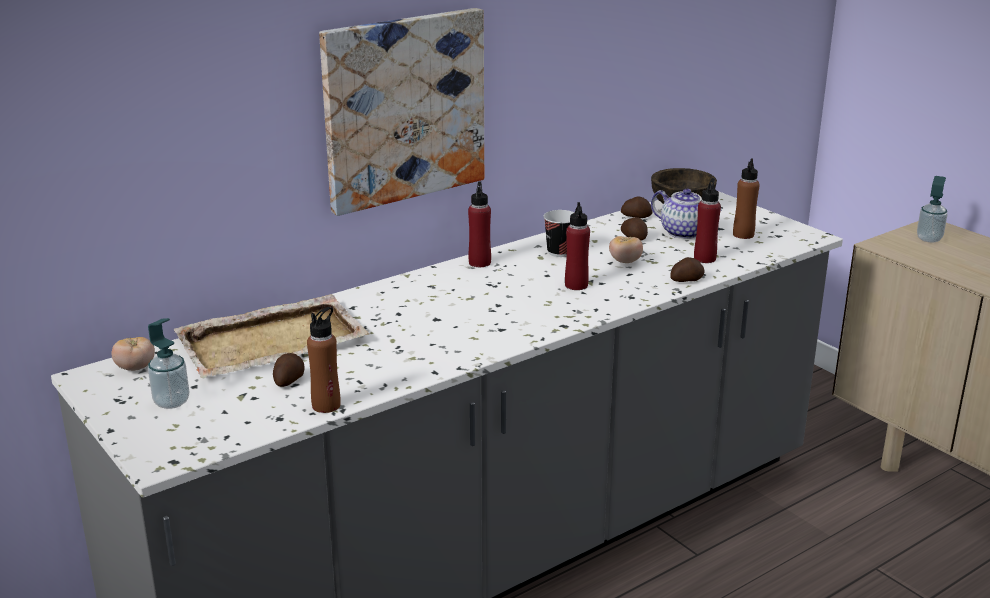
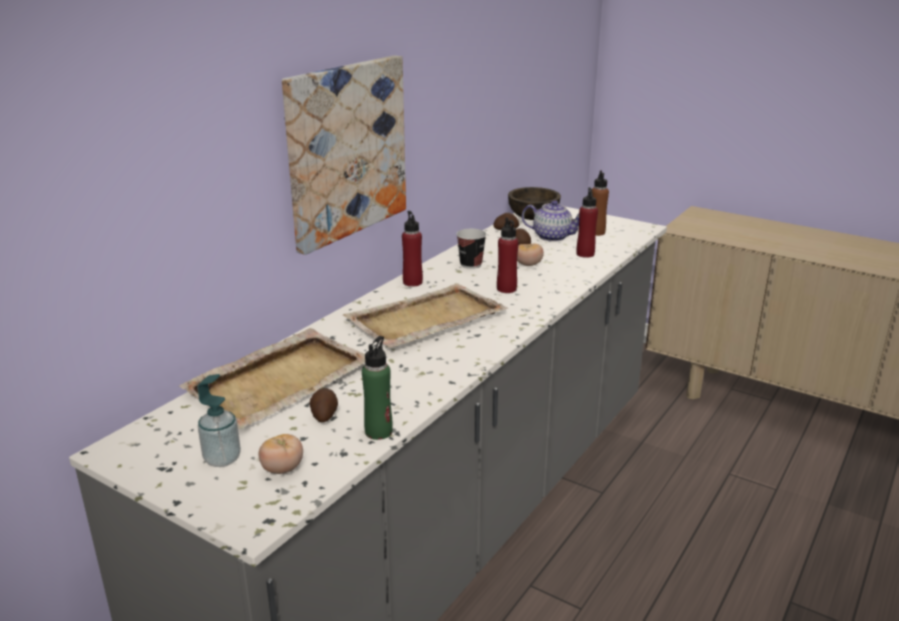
camera: 20 degrees left, 0 degrees up
(135, 368) = (159, 432): tomato -> tomato (282, 469)
(326, 405) = (378, 431): brown bottle -> green bottle
(460, 304) = (424, 319): none -> beige tray
(686, 280) = (586, 272): potato -> none
(929, 239) = (705, 221): soap dispenser -> none

